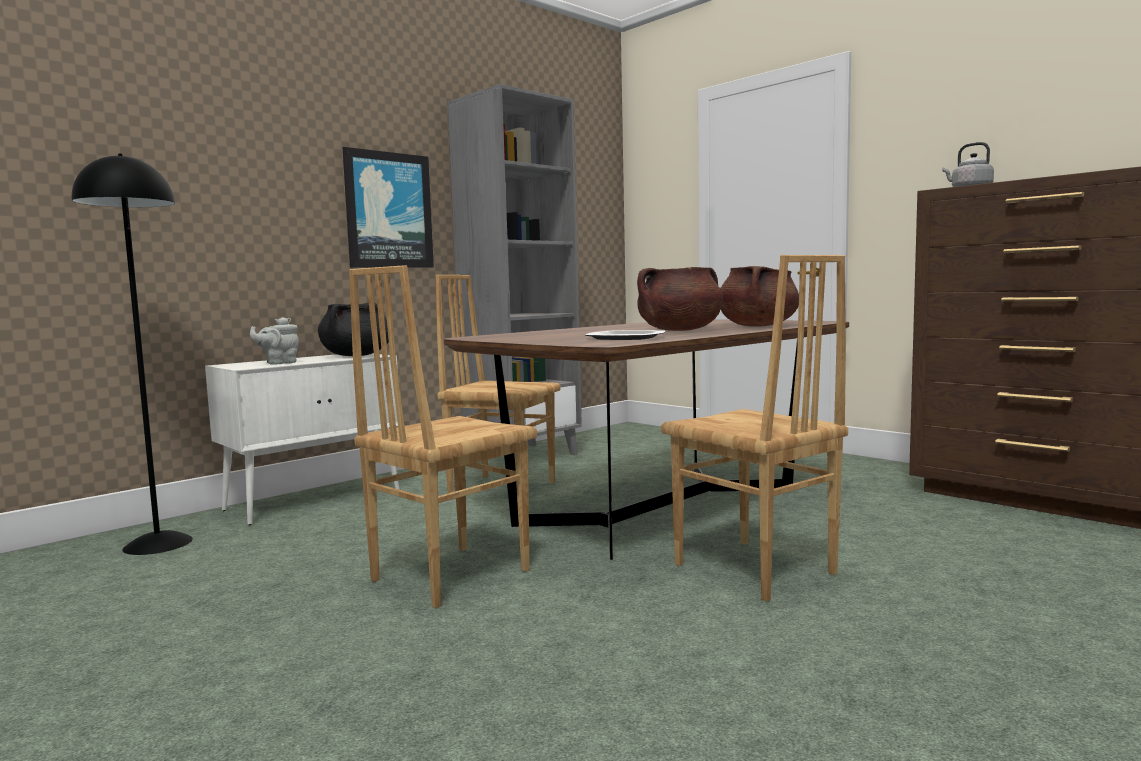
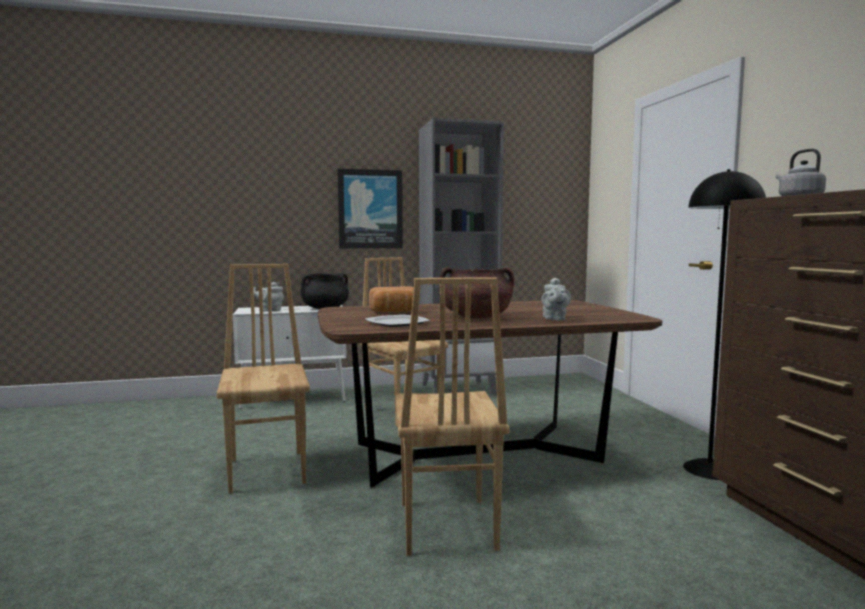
camera: 30 degrees right, 0 degrees up
(159, 544) = (187, 411): black floor lamp -> black floor lamp (710, 469)
(448, 575) = (269, 470): brown chair -> brown chair turned 90 degrees clockwise
(564, 334) = (394, 312): none -> bread
(757, 326) = (554, 319): brown cooking pot -> grey teapot

